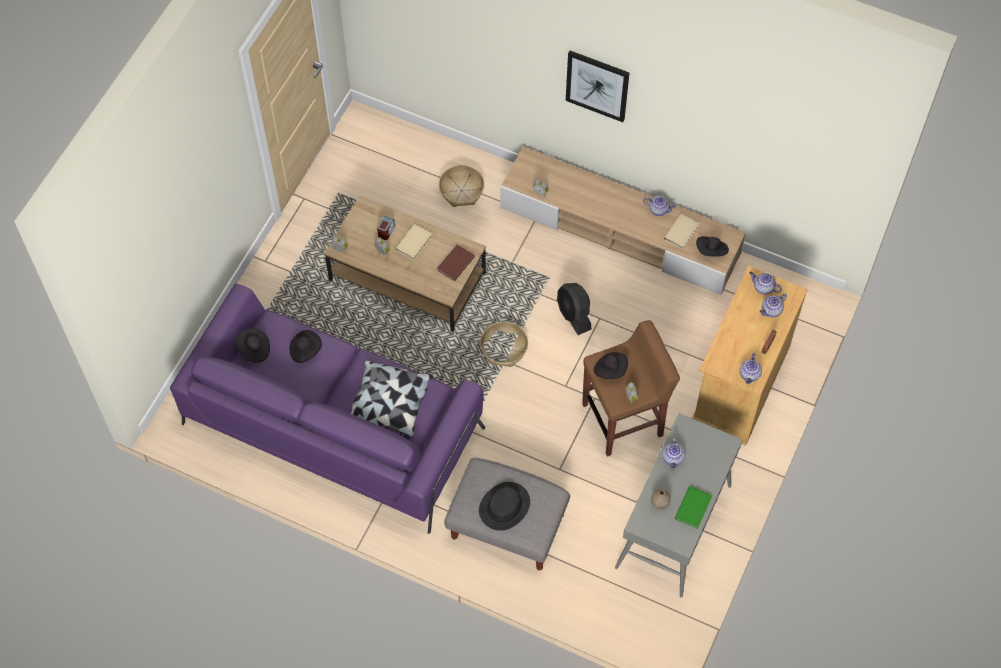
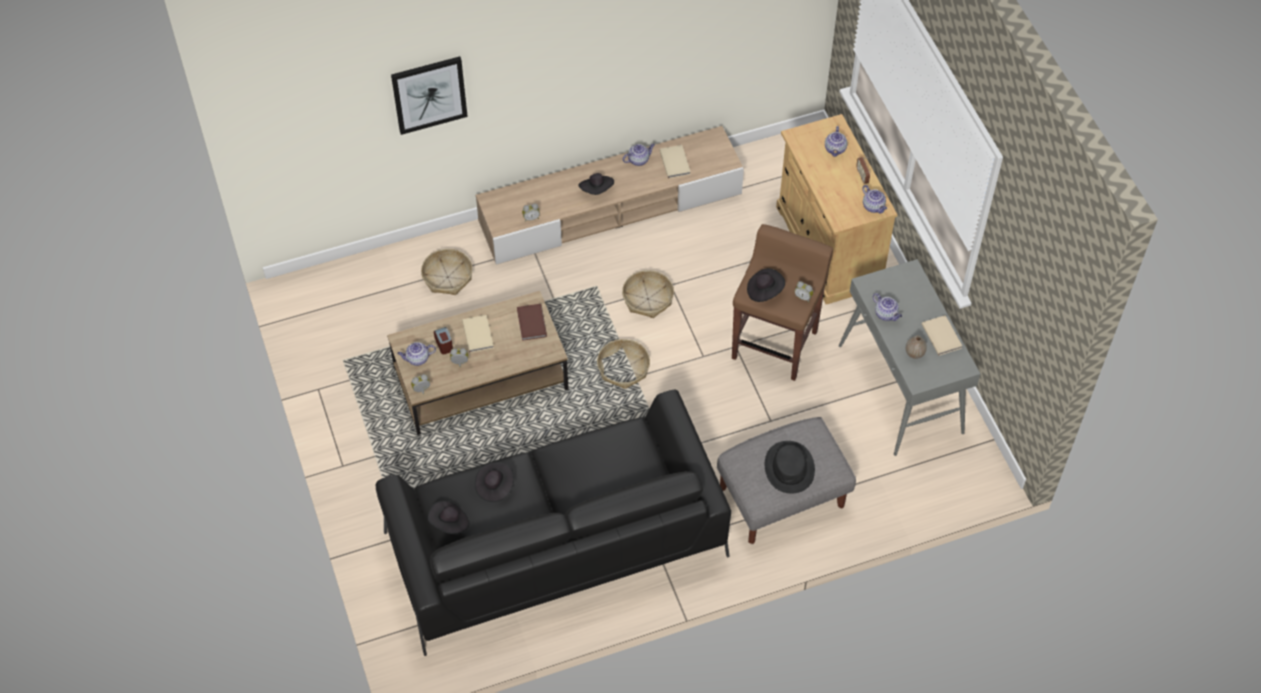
camera: 45 degrees left, 5 degrees down
(333, 425) = (555, 543): purple sofa -> black sofa
(390, 405) = (614, 468): pillow -> none
(573, 315) = (648, 299): black fan -> basket
(597, 85) = (545, 68): picture -> picture (429, 94)
(694, 507) = (942, 335): green book -> beige book
(711, 251) = (713, 159): black hat -> black hat (597, 190)
(763, 288) = (810, 138): teapot -> teapot (417, 359)

